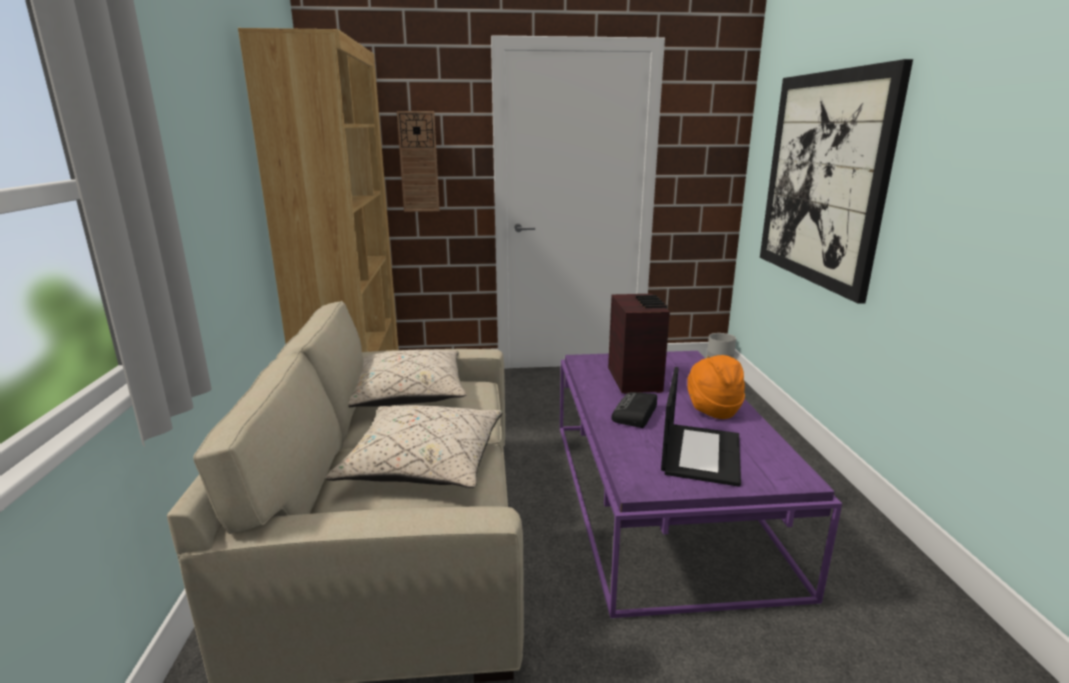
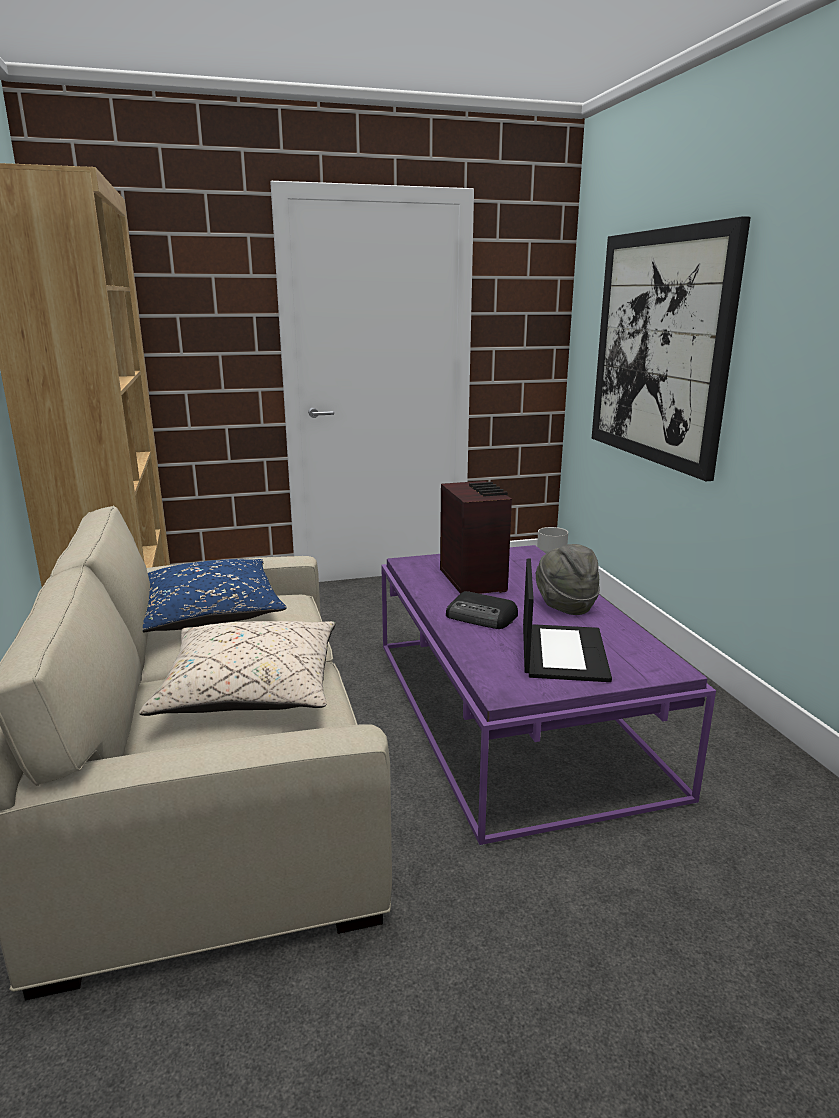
camera: 10 degrees left, 0 degrees up
(408, 394) = (209, 614): beige pillow -> blue pillow
(418, 162) = (187, 335): wall clock -> none
(635, 414) = (482, 617): radio -> radio turned 75 degrees counterclockwise
(712, 409) = (565, 606): orange hat -> grey hat

